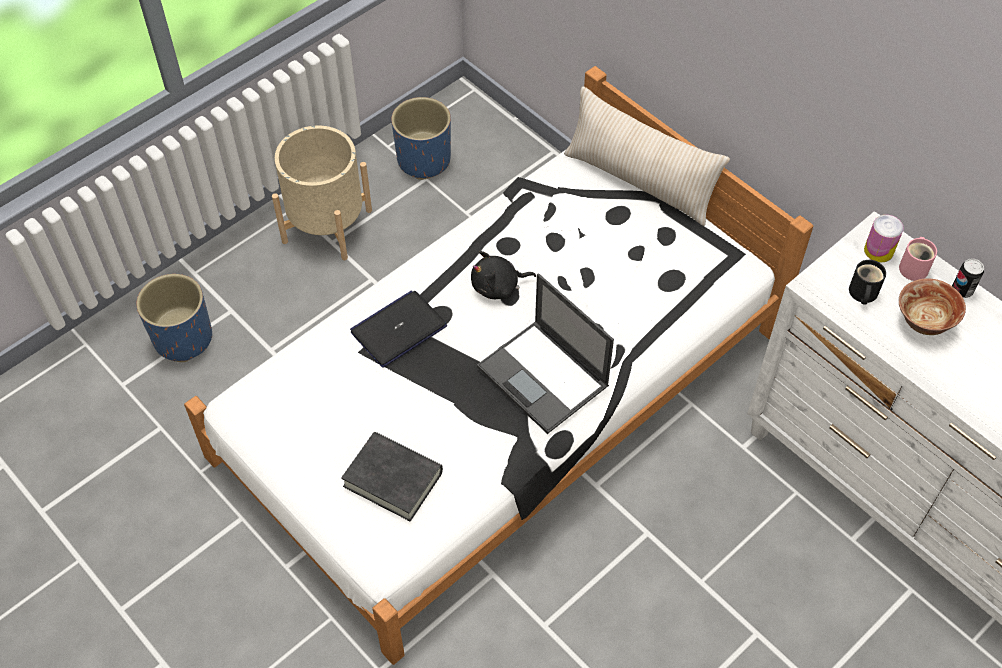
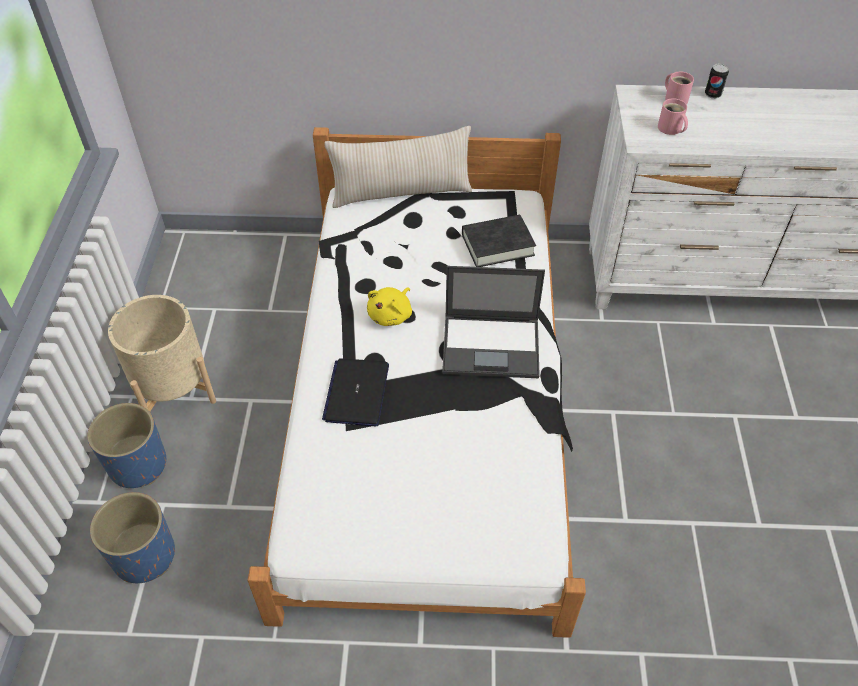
camera: 45 degrees left, 5 degrees down
(393, 479) = (476, 492): black book -> black book (497, 245)
(424, 160) = (199, 298): blue planter -> blue planter (138, 465)
(498, 287) = (391, 315): black plush toy -> yellow plush toy
(862, 293) = (670, 129): black mug -> pink mug
(878, 250) = (647, 102): can -> none
(924, 323) = (719, 122): bowl -> none

